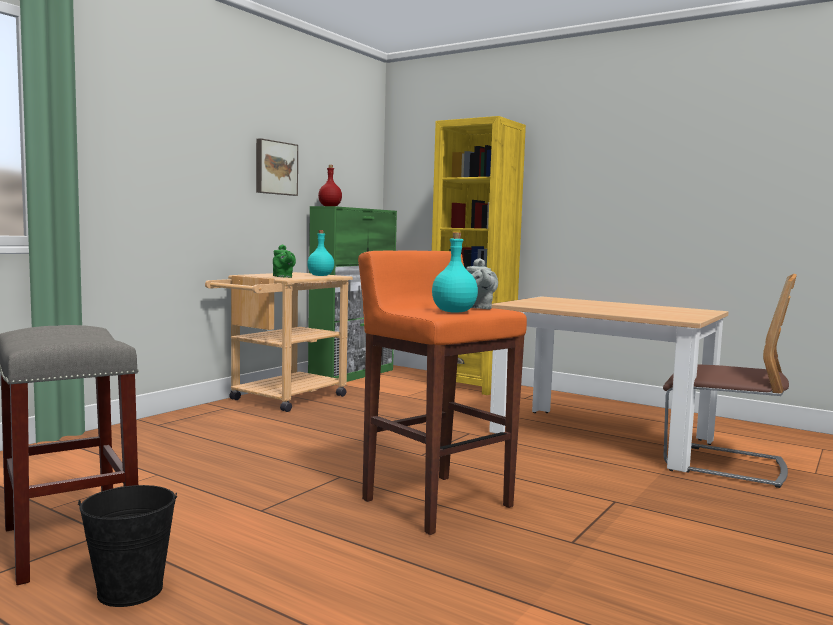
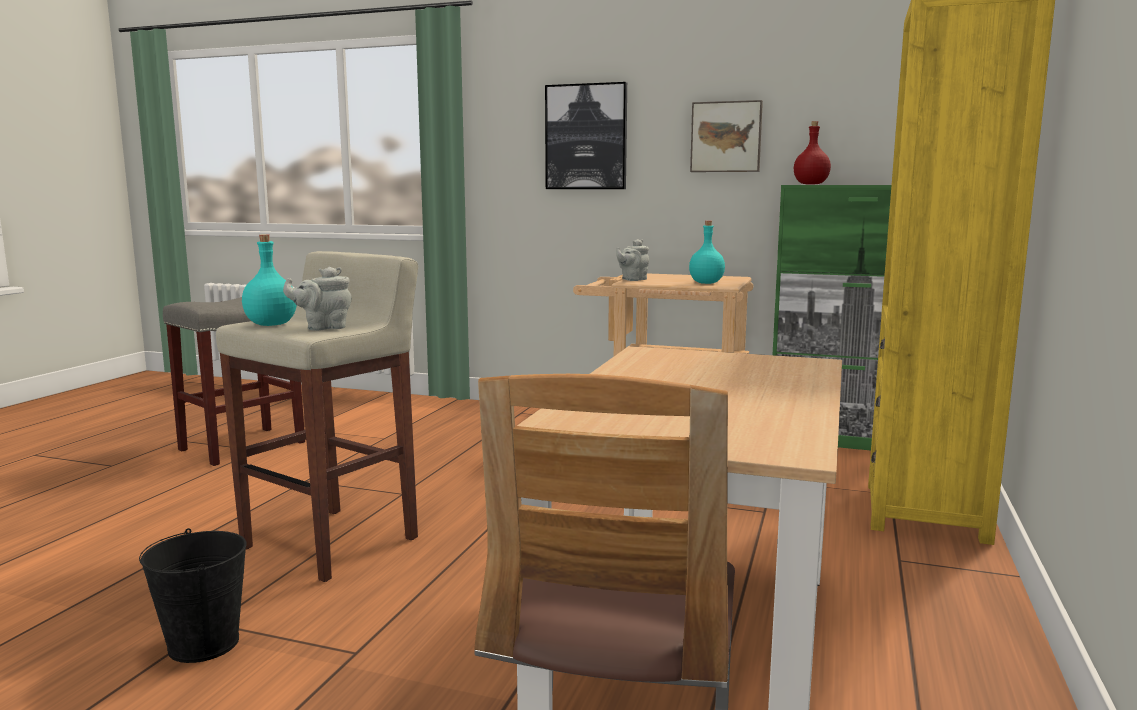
camera: 75 degrees right, 5 degrees up
(130, 590) = (161, 474): black bucket -> black bucket (204, 644)
(182, 153) = (586, 137): none -> picture
(283, 277) = (632, 279): green teapot -> grey teapot
(436, 502) = (333, 542): orange stool -> beige stool

